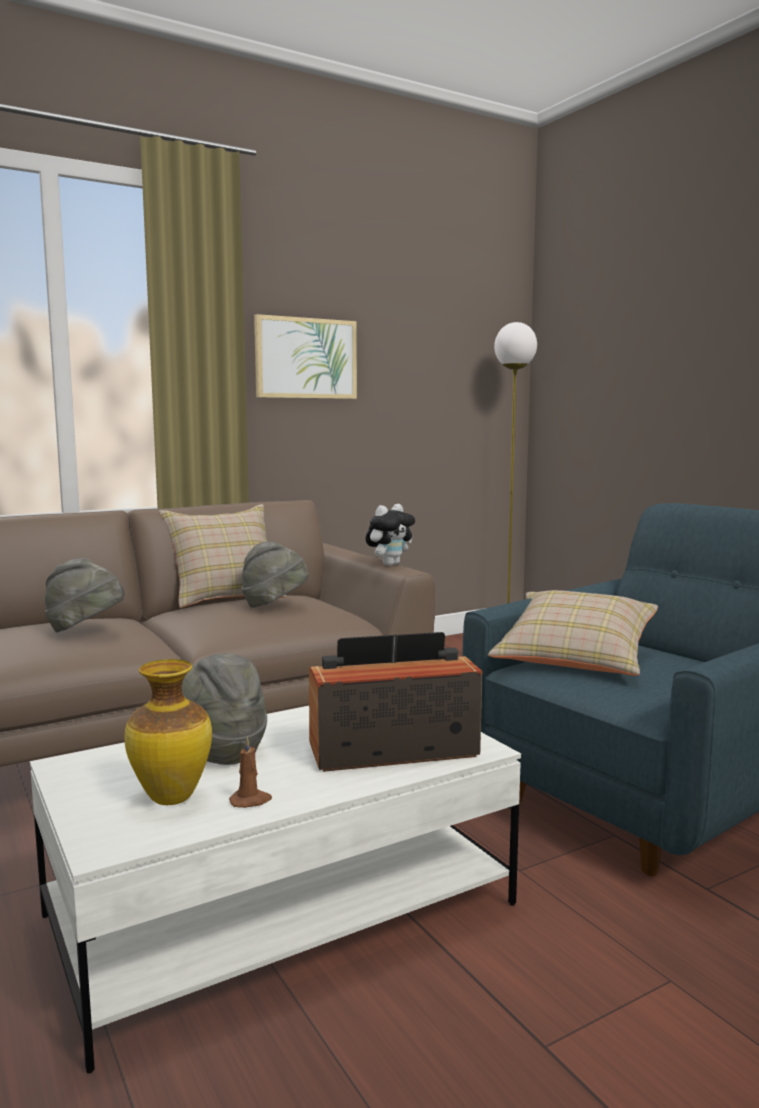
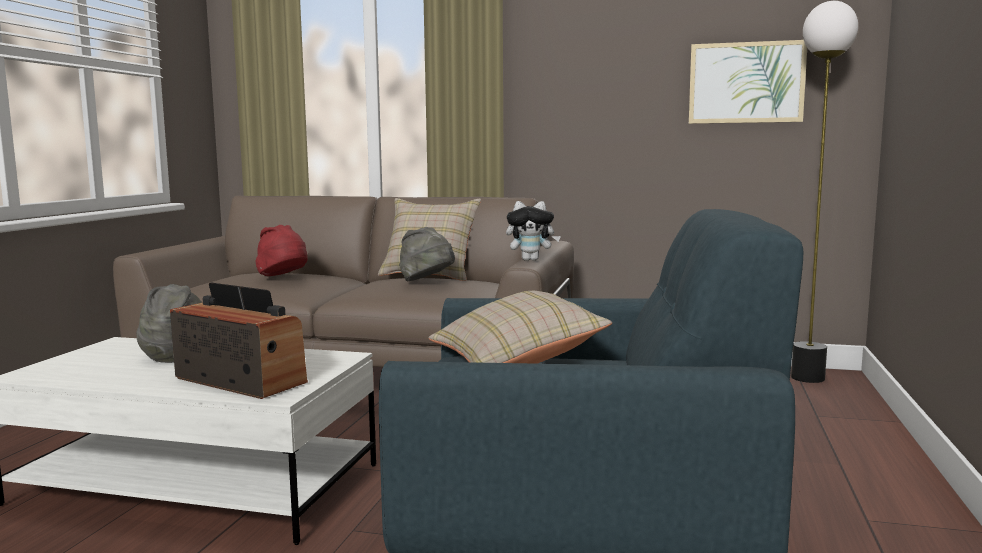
camera: 45 degrees right, 0 degrees up
(85, 630) = (284, 277): grey hat -> red hat
(170, 798) = (95, 367): vase -> none
(251, 801) = (110, 379): brown candle -> none
(306, 358) = (577, 65): picture -> picture (746, 83)

